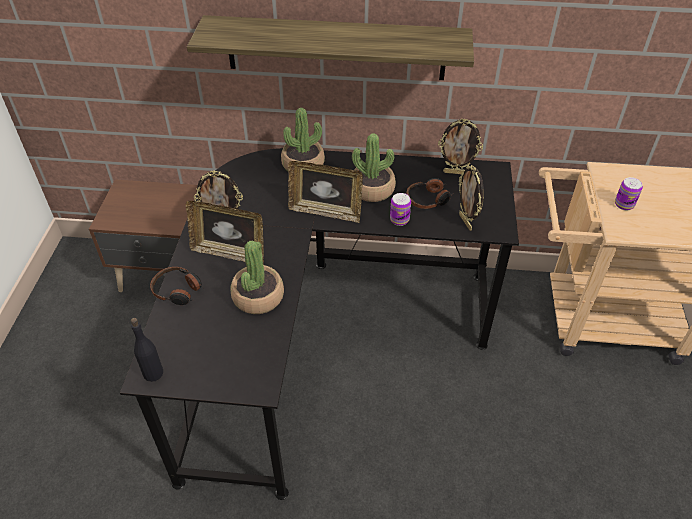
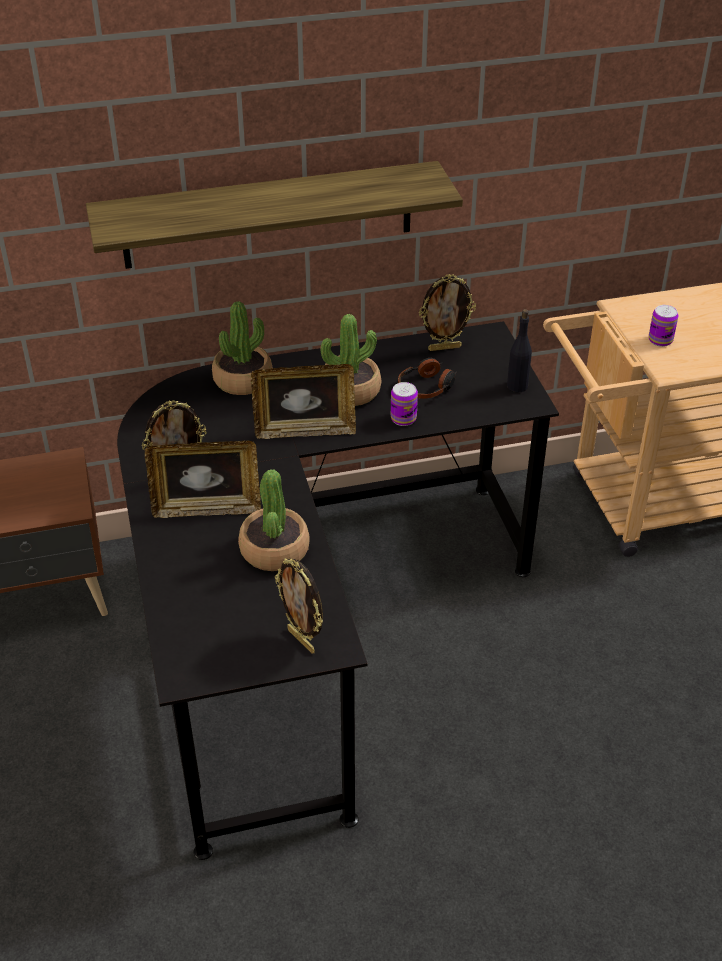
camera: 20 degrees left, 5 degrees down
(153, 373) = (190, 670): black bottle -> black bottle (517, 386)
(178, 291) = (165, 569): headphones -> none
(466, 222) = (486, 403): picture frame -> picture frame (302, 640)

